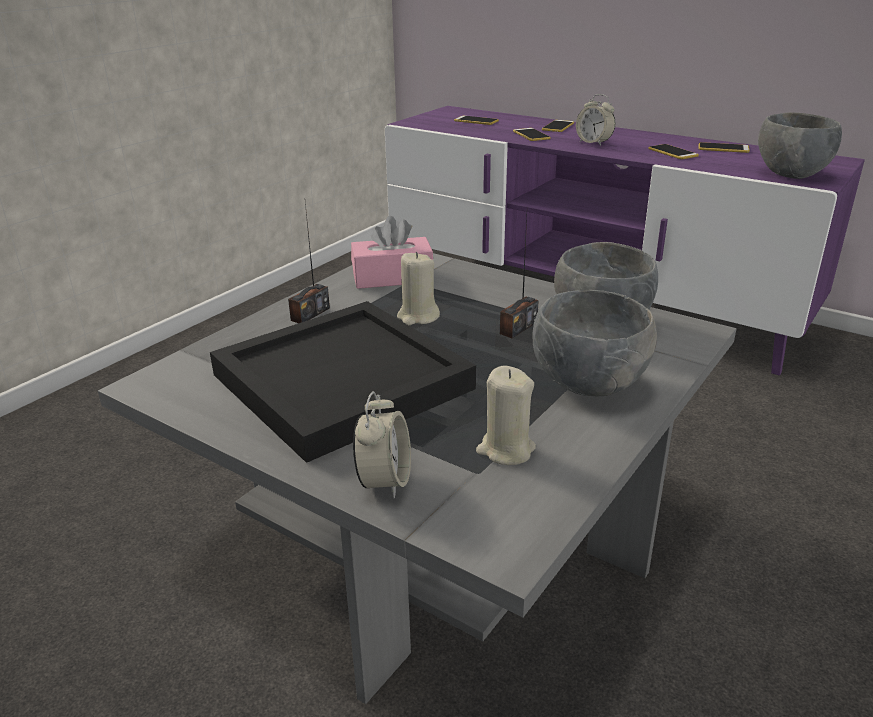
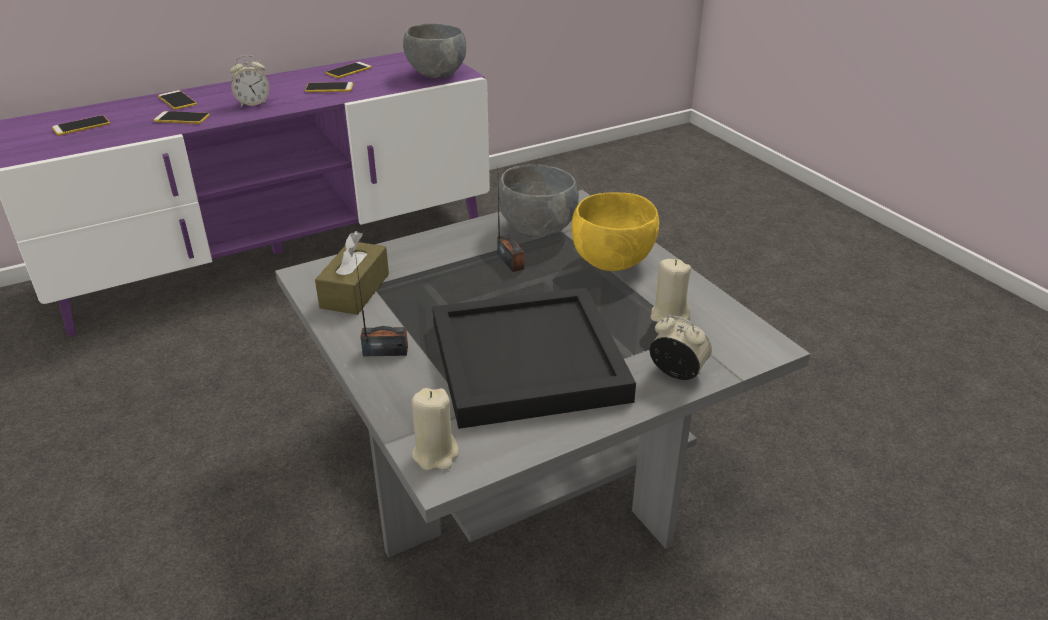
camera: 65 degrees left, 5 degrees up
(310, 314) = (385, 351): radio -> radio turned 60 degrees counterclockwise
(392, 277) = (355, 291): pink tissue box -> brown tissue box
(418, 317) = (448, 298): beige candle -> beige candle (435, 454)
(587, 383) = (611, 262): grey bowl -> yellow bowl

